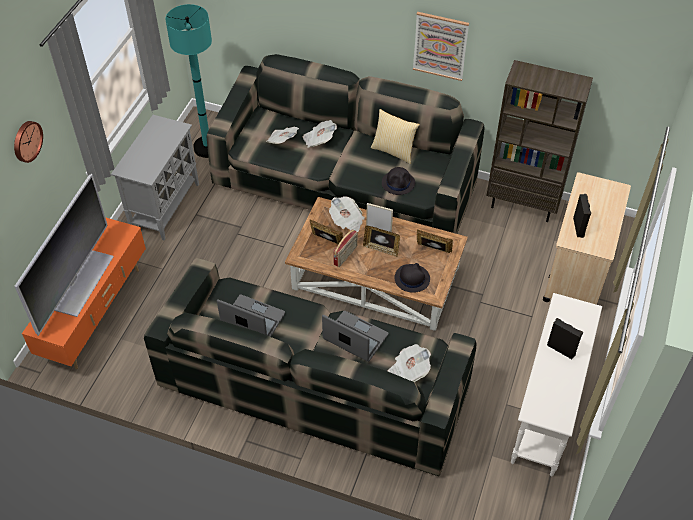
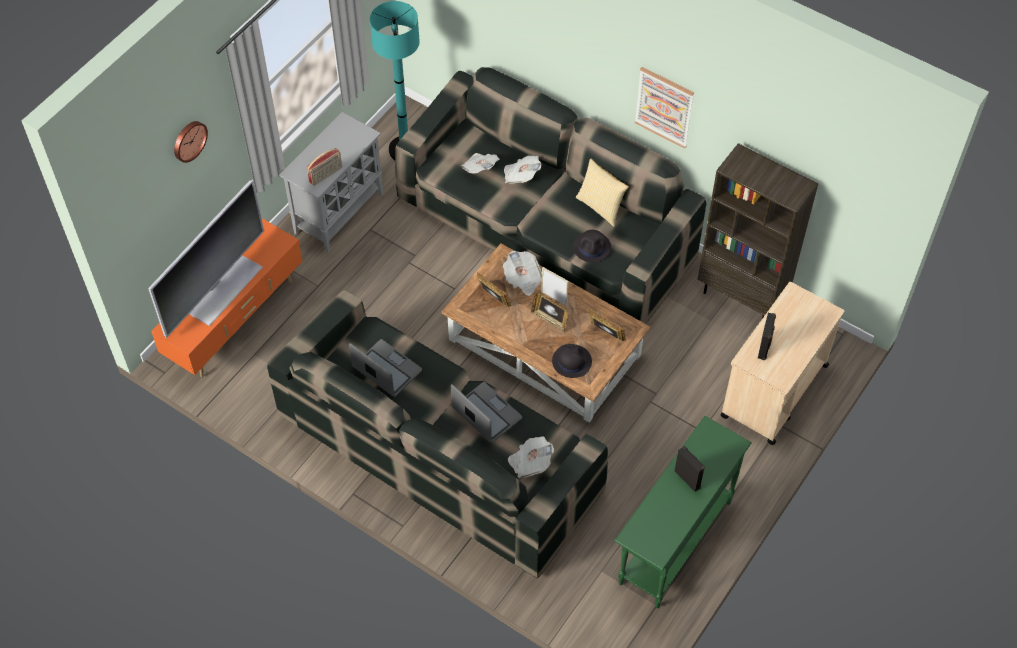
camera: 15 degrees right, 5 degrees up
(346, 255) = (509, 319): radio -> radio (326, 175)
(545, 415) = (674, 542): white console table -> green console table

